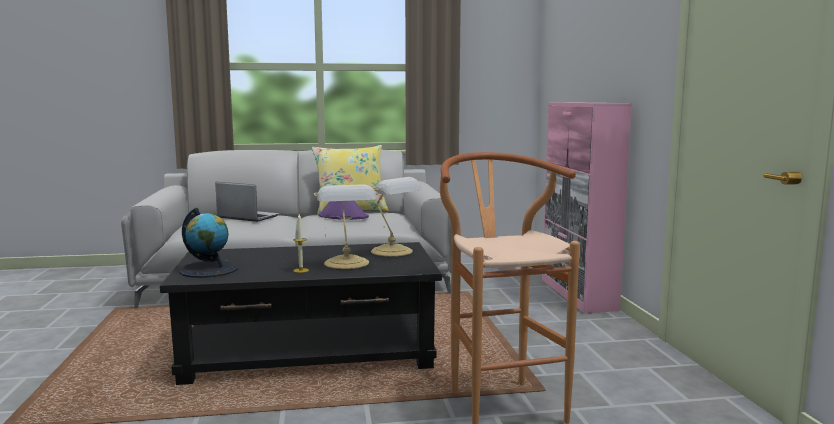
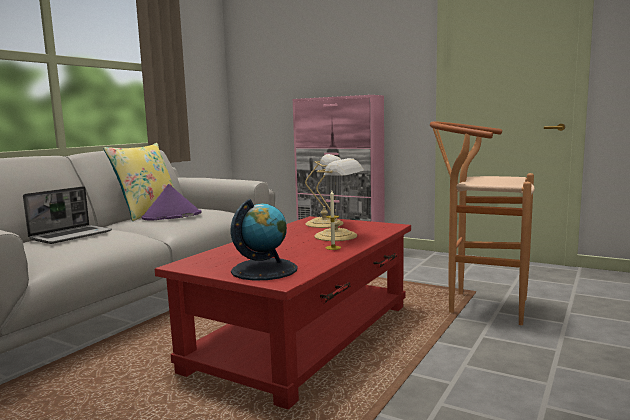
camera: 50 degrees left, 0 degrees up
(247, 217) = (71, 235): laptop -> laptop turned 150 degrees clockwise
(310, 353) = (305, 336): black coffee table -> red coffee table

